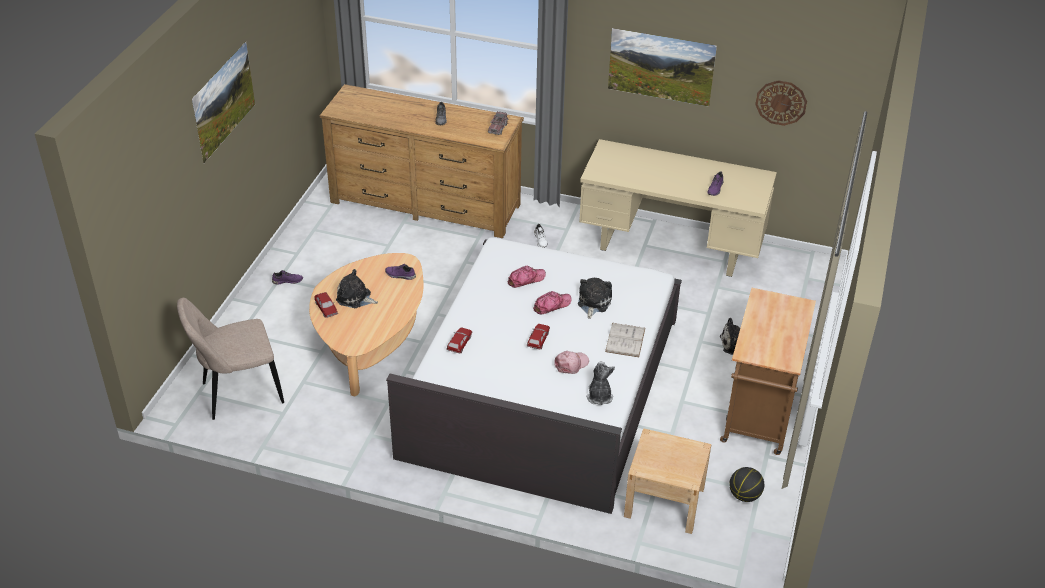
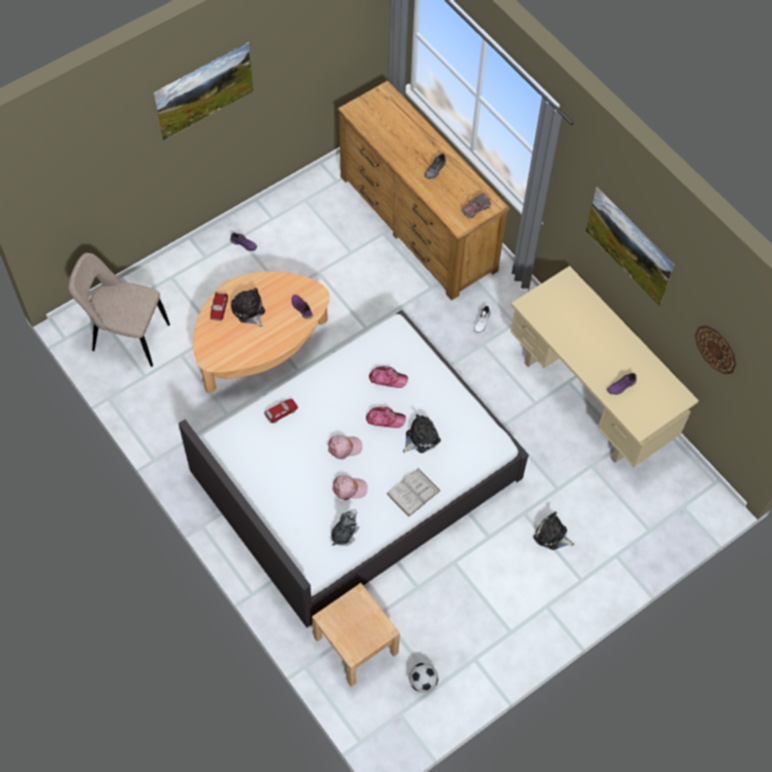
camera: 35 degrees right, 20 degrees up
(538, 339) = (344, 447): toy car -> pink cap
(744, 495) = (422, 682): basketball -> football
(757, 420) = (499, 621): brown cart -> none

